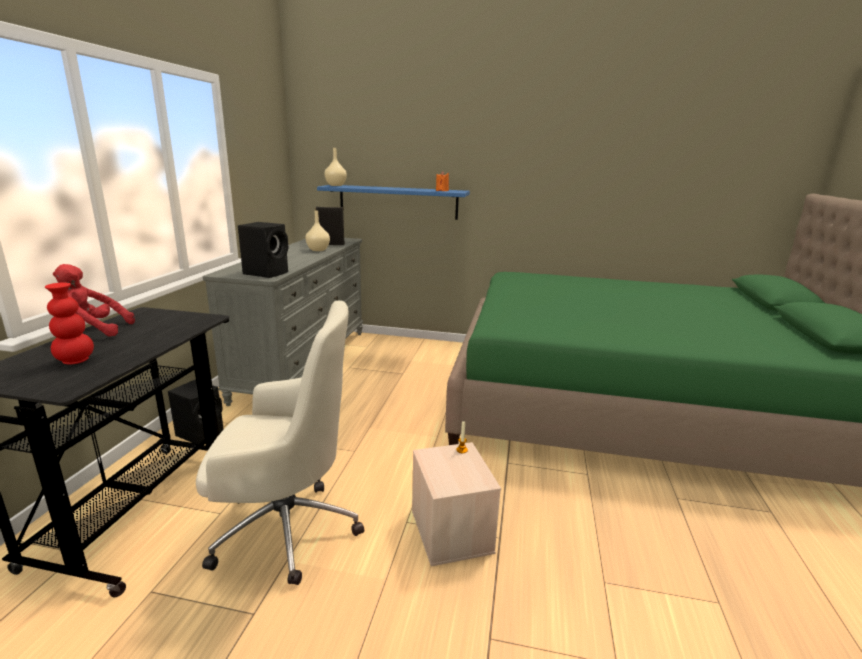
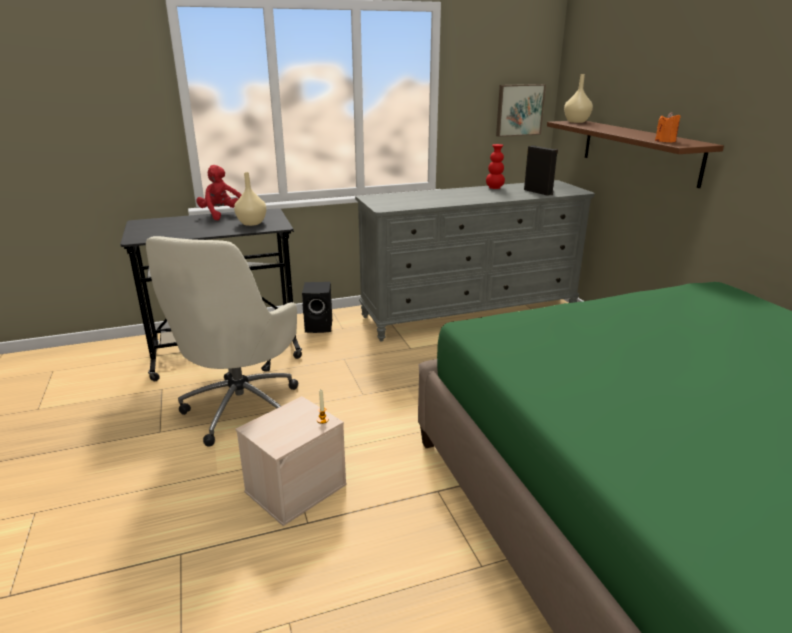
camera: 60 degrees right, 5 degrees up
(75, 361) = (175, 227): red vase -> red vase (494, 188)
(267, 273) = (395, 204): black speaker -> none
(275, 179) = (519, 110): none -> picture
(287, 531) = (241, 409): beige office chair -> beige office chair turned 45 degrees clockwise
(318, 250) = (505, 195): beige vase -> beige vase (251, 223)
(398, 202) = (639, 151): blue shelf -> brown shelf

